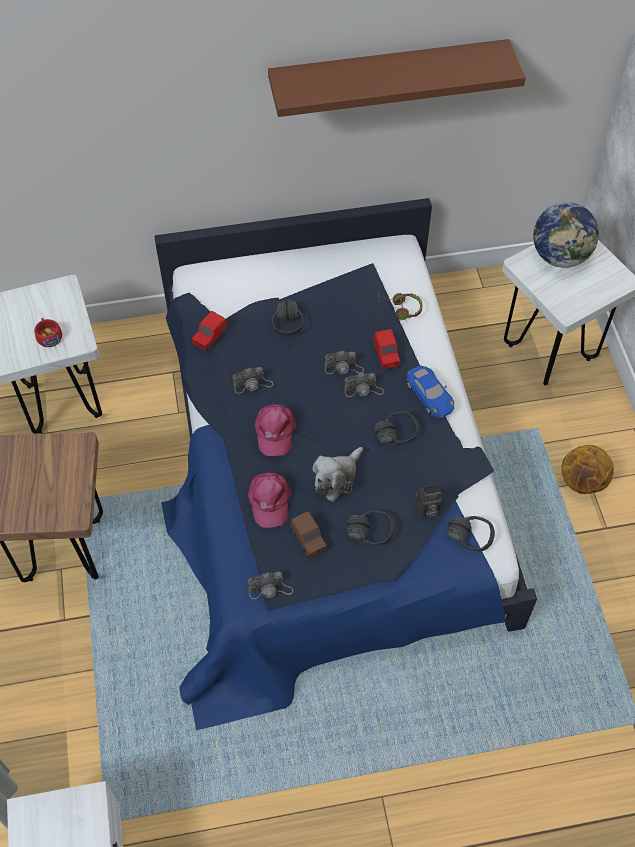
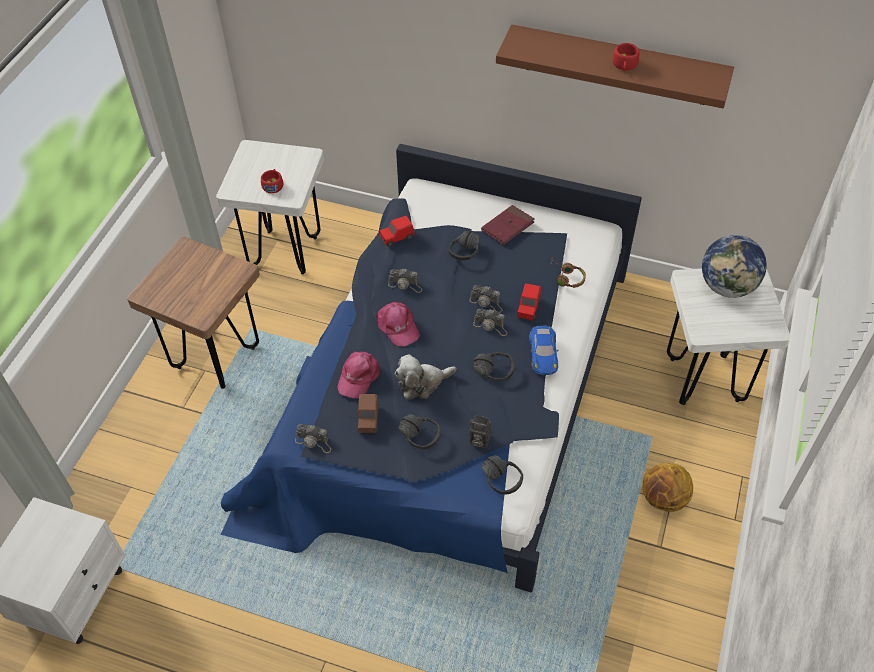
camera: 30 degrees right, 5 degrees down
(274, 431) = (397, 326): pink cap -> pink cap turned 60 degrees counterclockwise
(312, 280) = (507, 227): none -> red book
(410, 74) = (624, 65): none -> red cup

